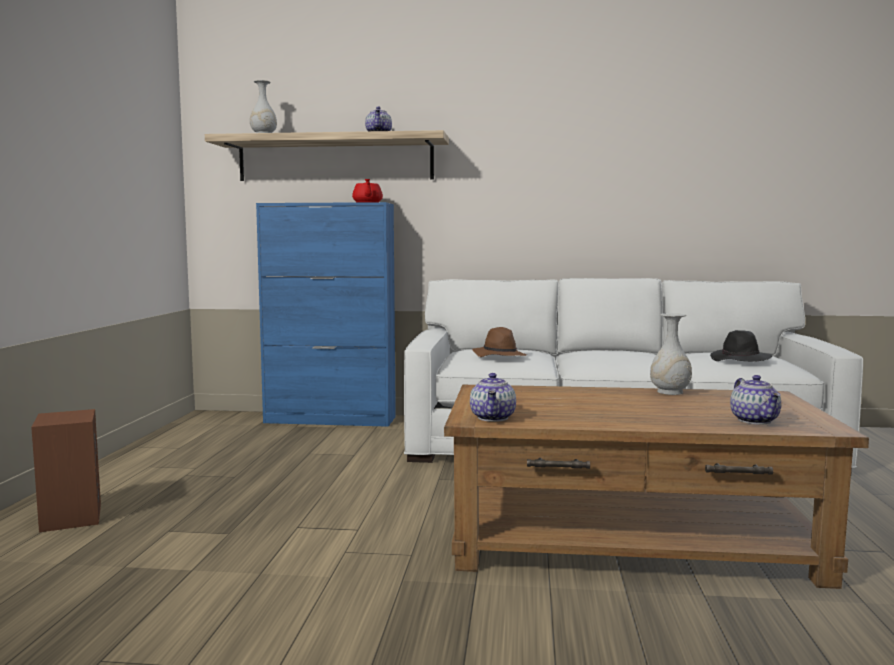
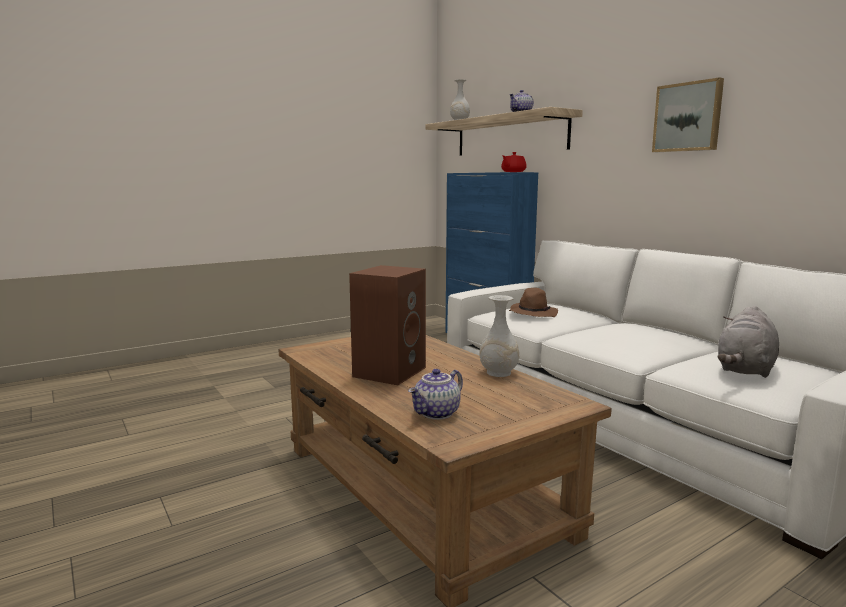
camera: 50 degrees right, 5 degrees up
(69, 517) = (253, 356): brown speaker -> brown speaker (389, 371)
(494, 418) = (315, 352): teapot -> none
(575, 154) = (688, 117): none -> picture
(740, 360) = (745, 369): black hat -> grey plush toy

